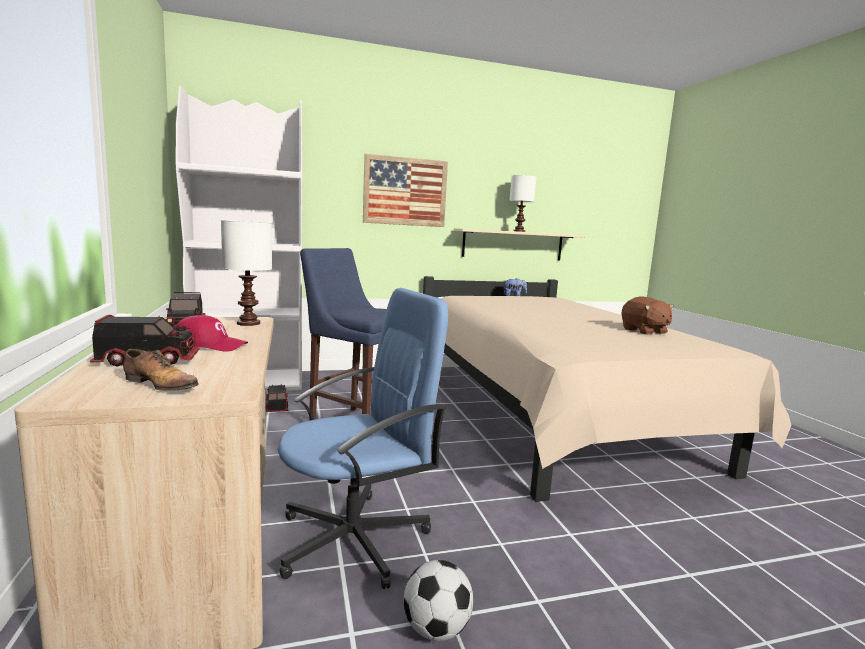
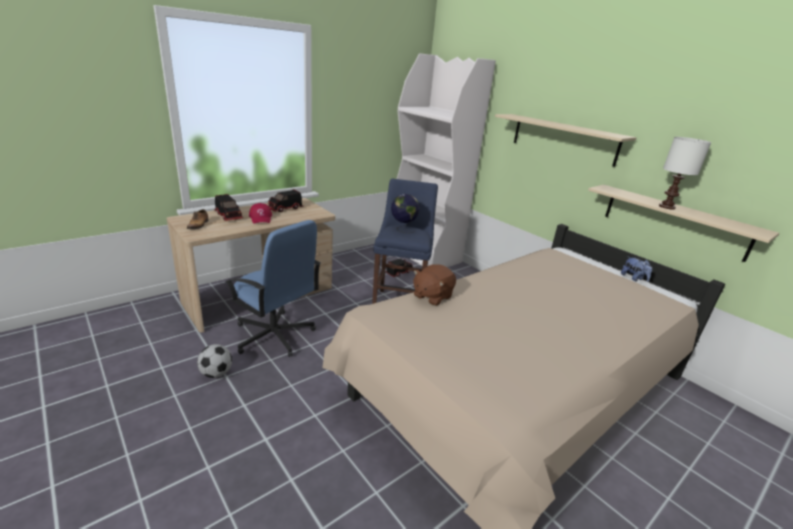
camera: 65 degrees right, 15 degrees up
(249, 323) = (313, 214): white table lamp -> none
(359, 309) = (403, 229): none -> globe
(405, 191) = (563, 139): picture -> beige shelf
(644, 331) = (524, 355): brown plush toy -> brown plush toy (432, 296)

